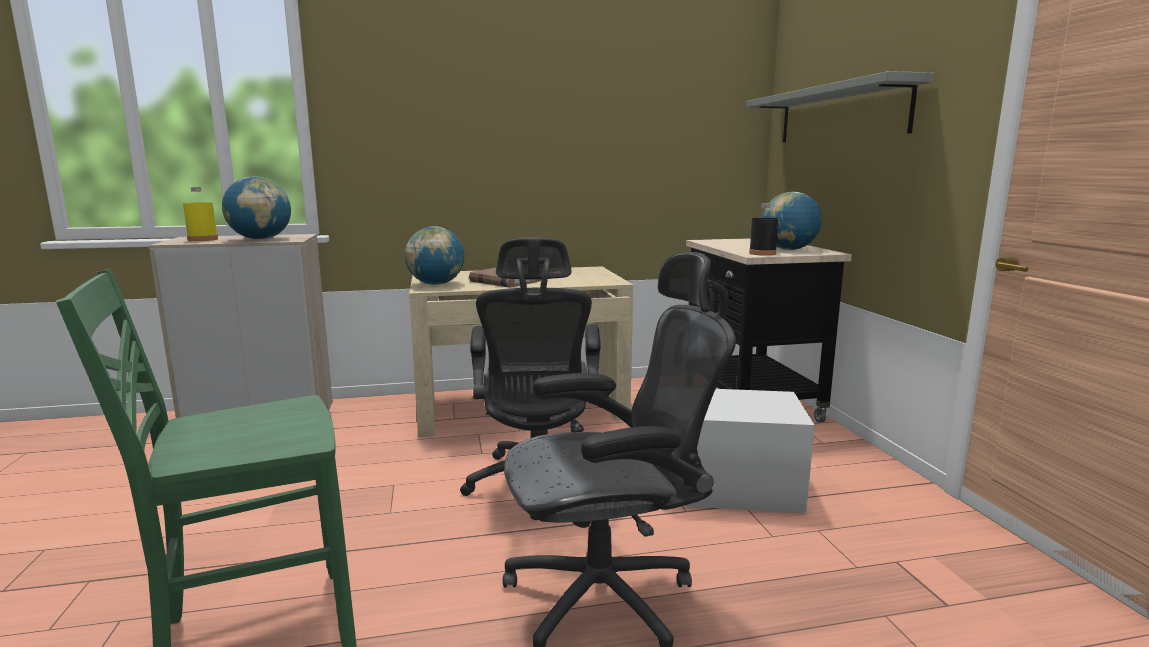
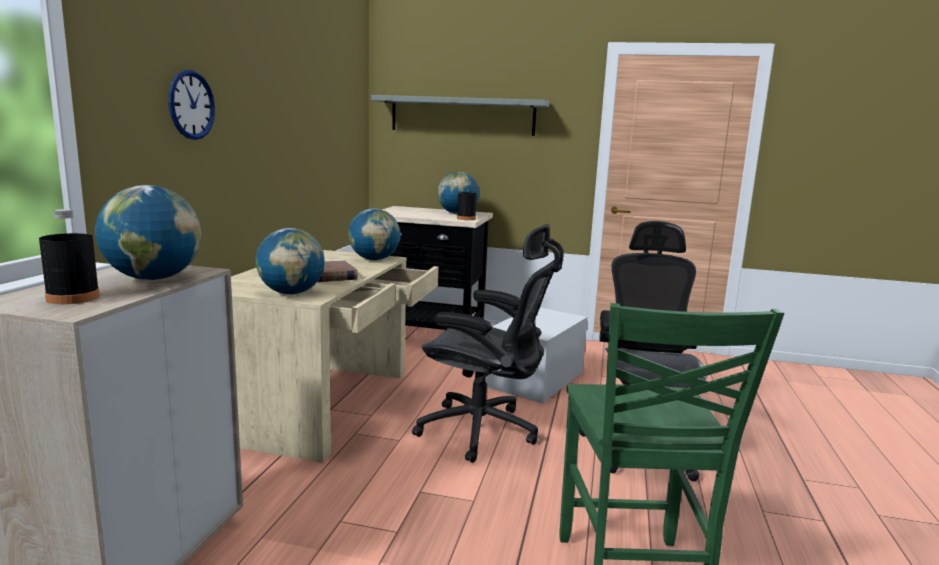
camera: 65 degrees left, 0 degrees up
(203, 239) = (73, 298): yellow bottle -> black bottle
(431, 126) = (191, 105): none -> wall clock
(597, 280) = (374, 259): none -> globe

